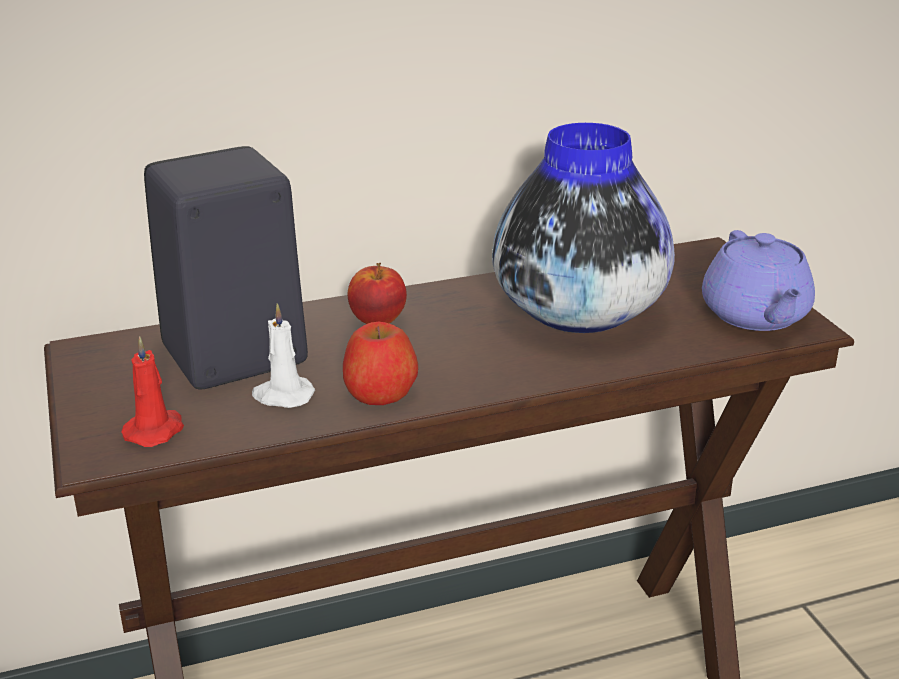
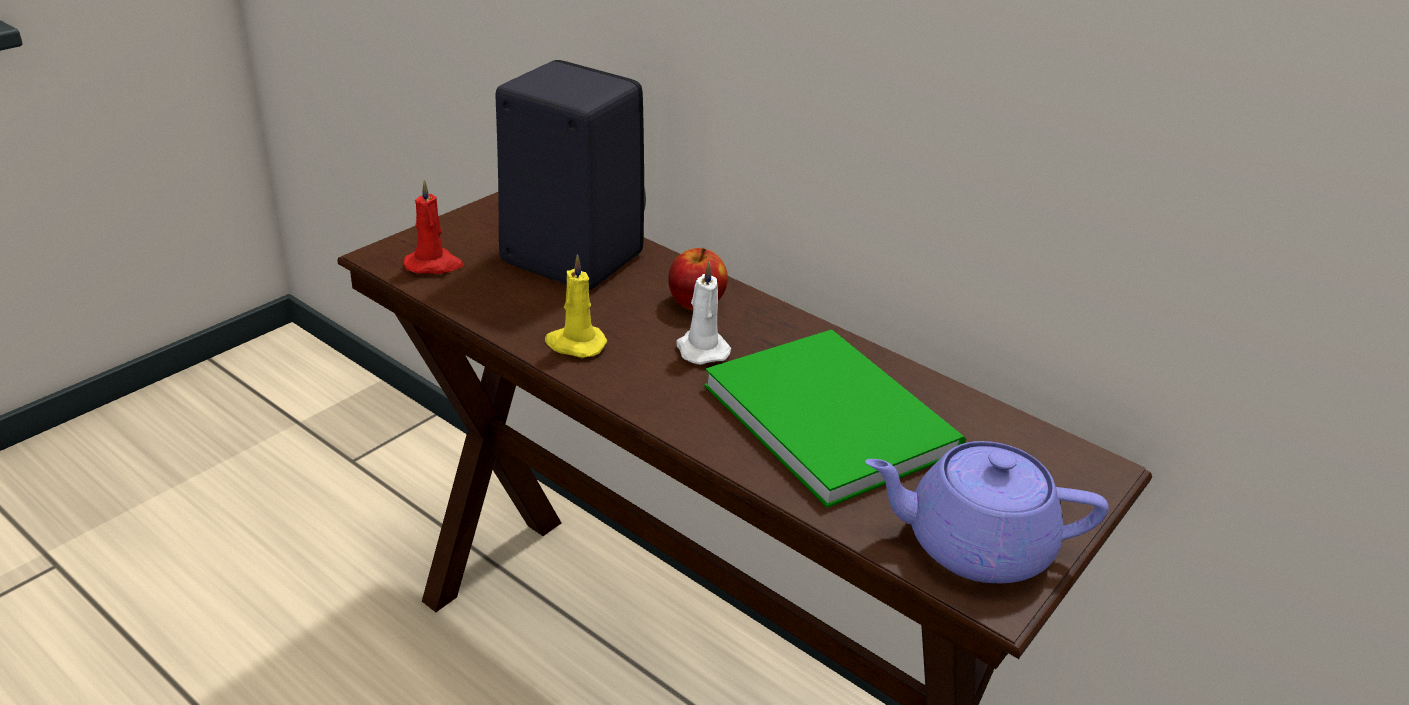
camera: 55 degrees right, 5 degrees up
(282, 395) = (528, 300): white candle -> white candle (701, 349)
(380, 392) = (574, 344): apple -> yellow candle
(577, 314) = (830, 413): vase -> green book
(755, 315) = (972, 544): purple teapot -> purple teapot turned 45 degrees clockwise

